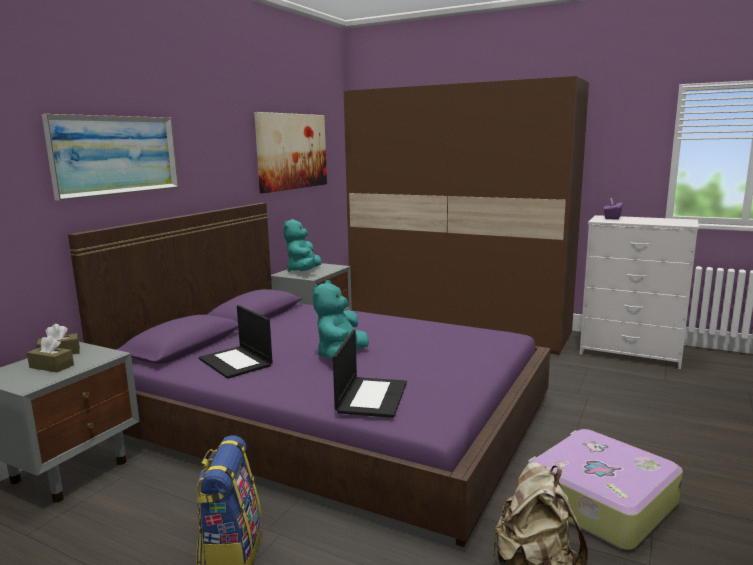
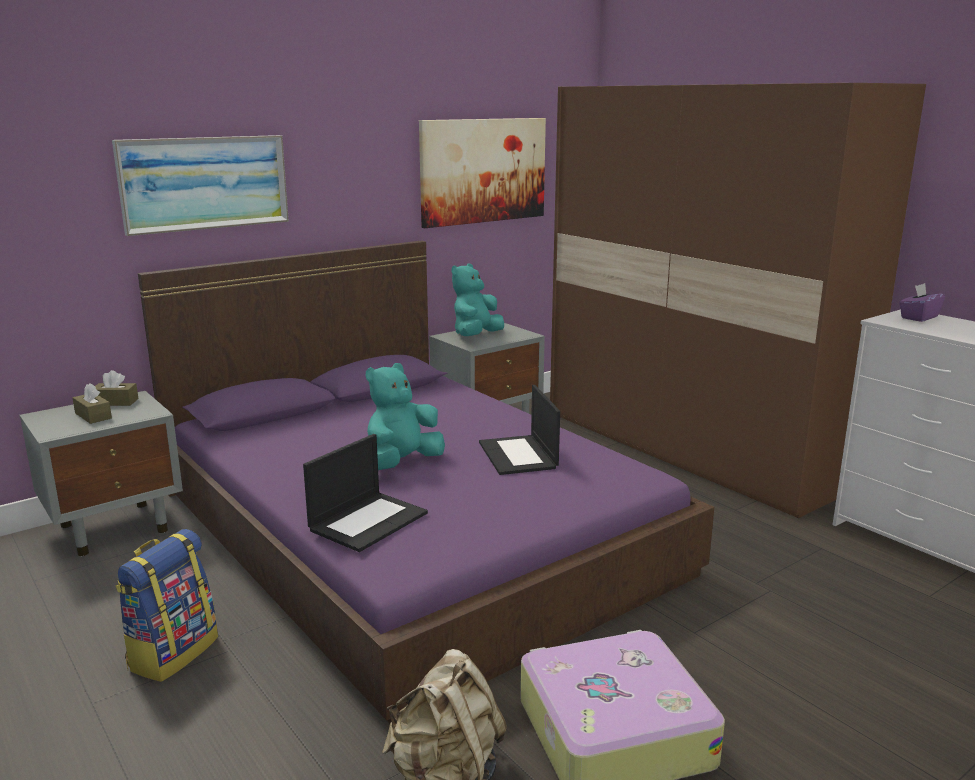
camera: 25 degrees right, 5 degrees up
(236, 362) = (289, 445): laptop -> laptop (519, 455)

